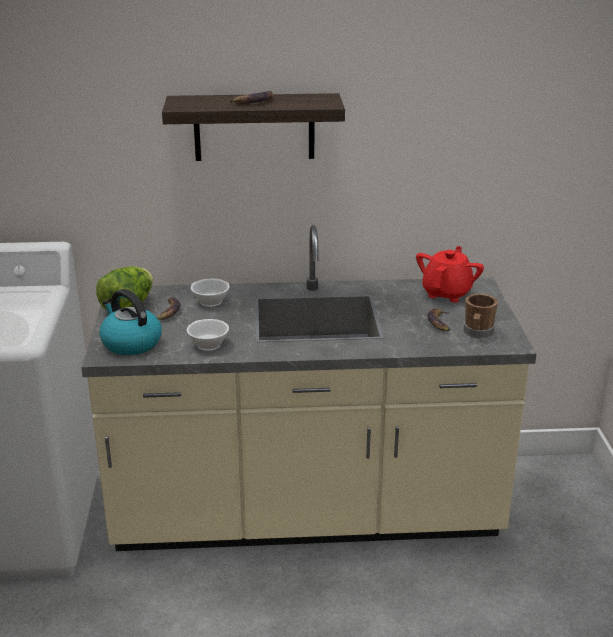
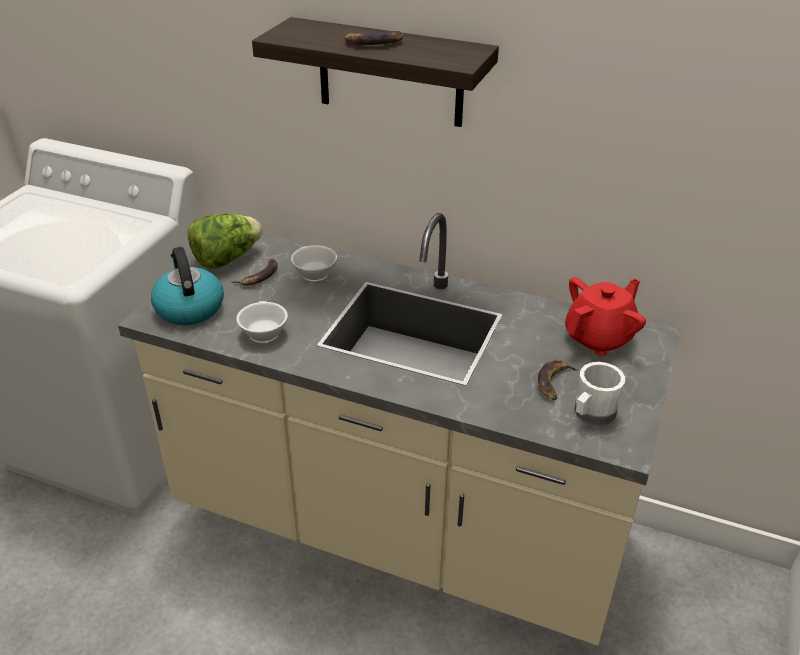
camera: 25 degrees right, 10 degrees up
(477, 333) = (591, 414): brown mug -> white mug

